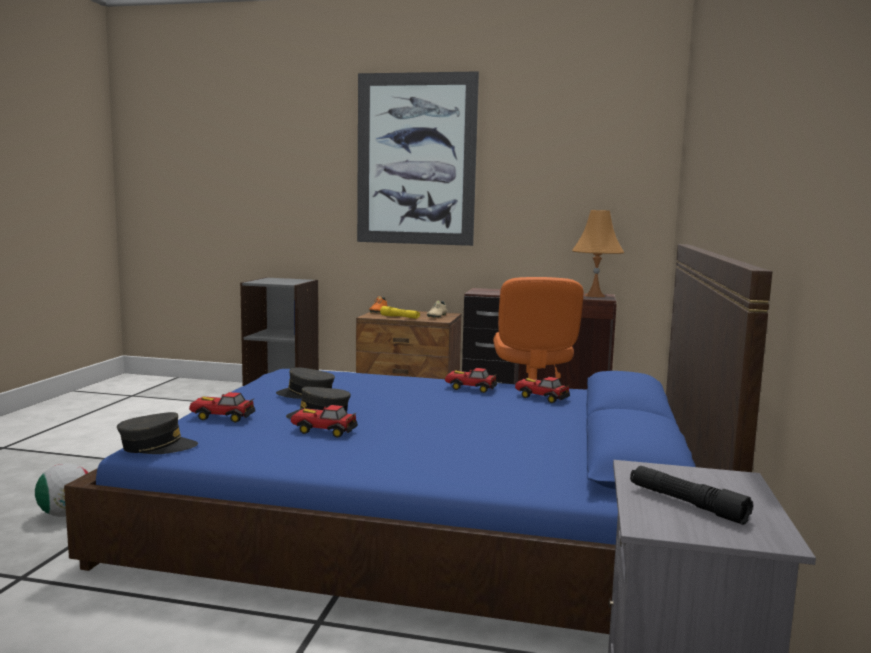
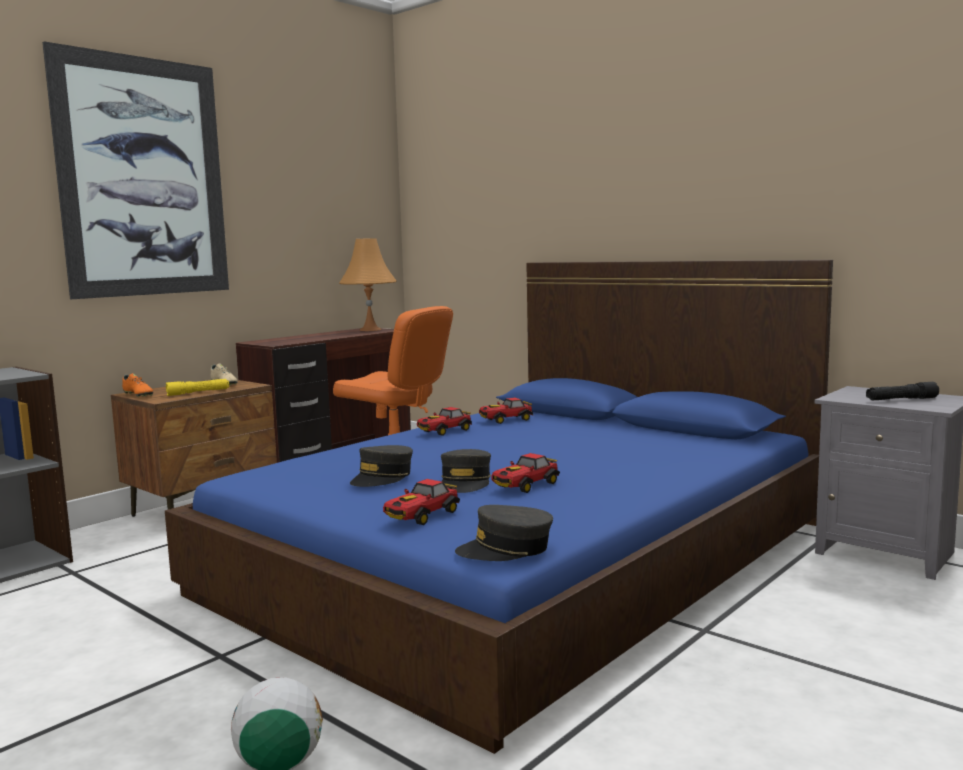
camera: 60 degrees left, 0 degrees up
(157, 446) = (506, 549): grey cap -> grey cap turned 120 degrees counterclockwise

